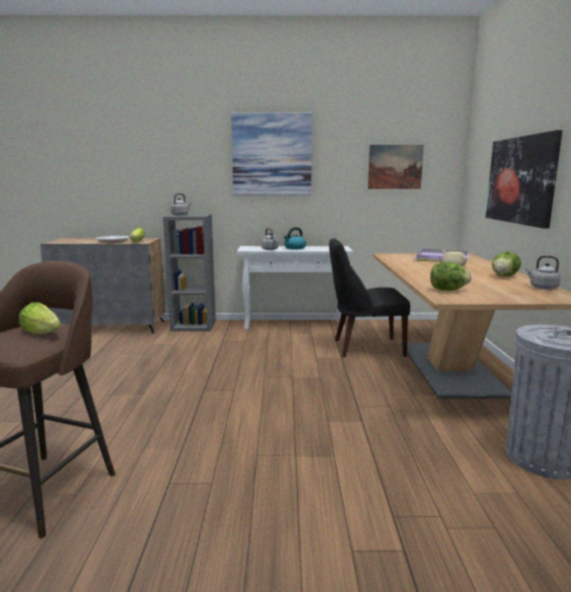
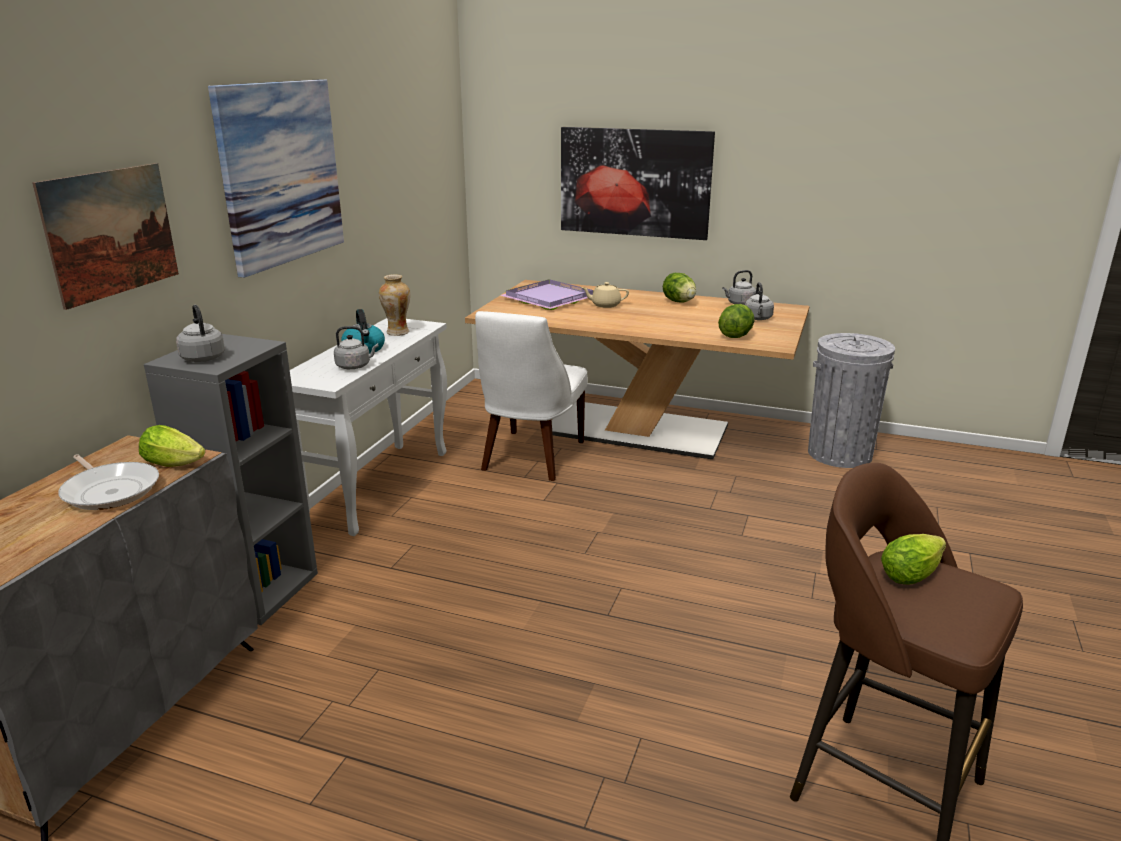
camera: 70 degrees left, 10 degrees up
(325, 248) = (397, 332): none -> vase
(364, 347) = (530, 457): black chair -> white chair
(395, 167) = (413, 167): picture -> picture (111, 232)
(511, 293) = (758, 318): none -> grey kettle

